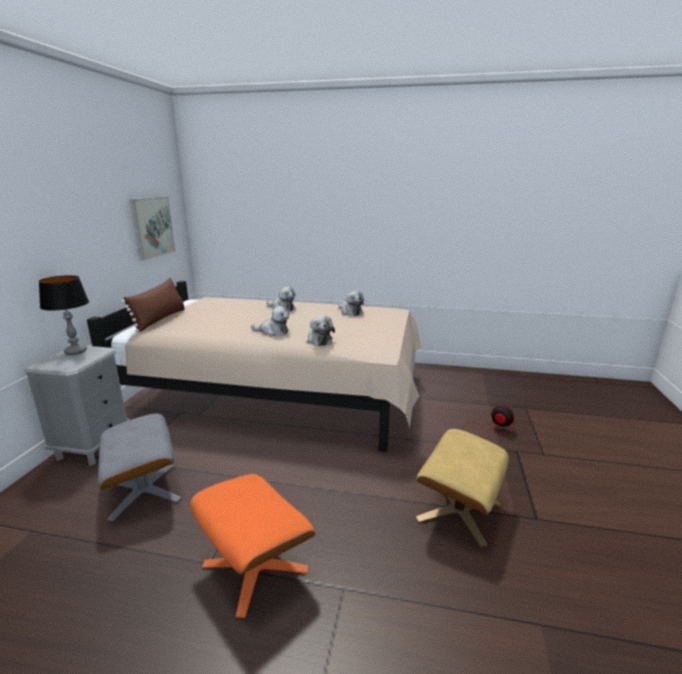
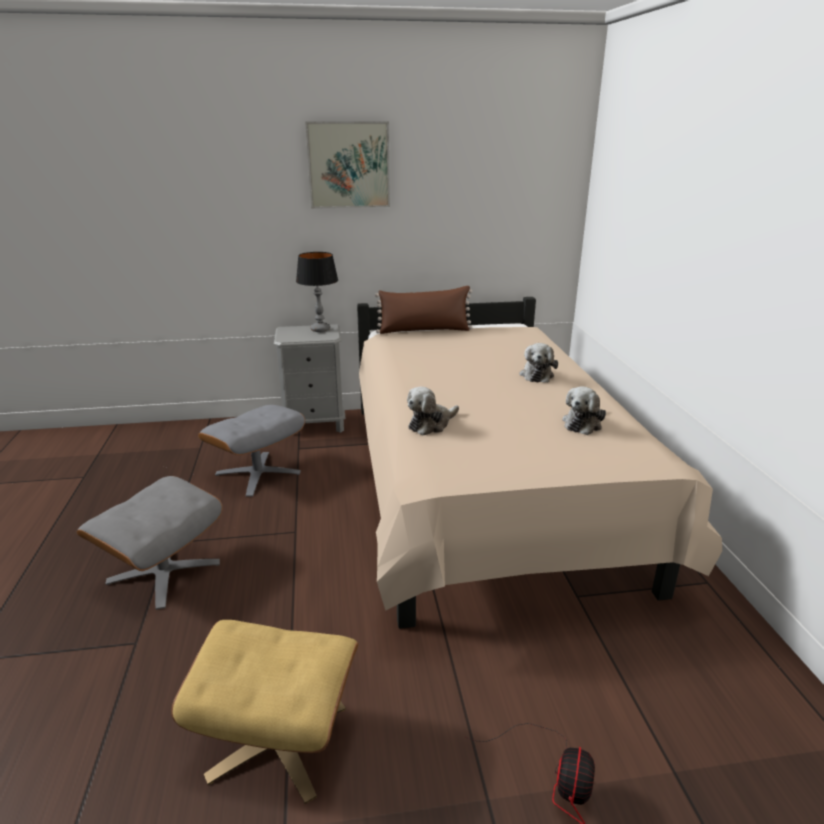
camera: 70 degrees right, 5 degrees up
(153, 227) = (501, 218): picture -> picture (348, 165)
(254, 567) = (164, 572): orange ottoman -> grey ottoman
(273, 332) = (436, 390): plush toy -> none

